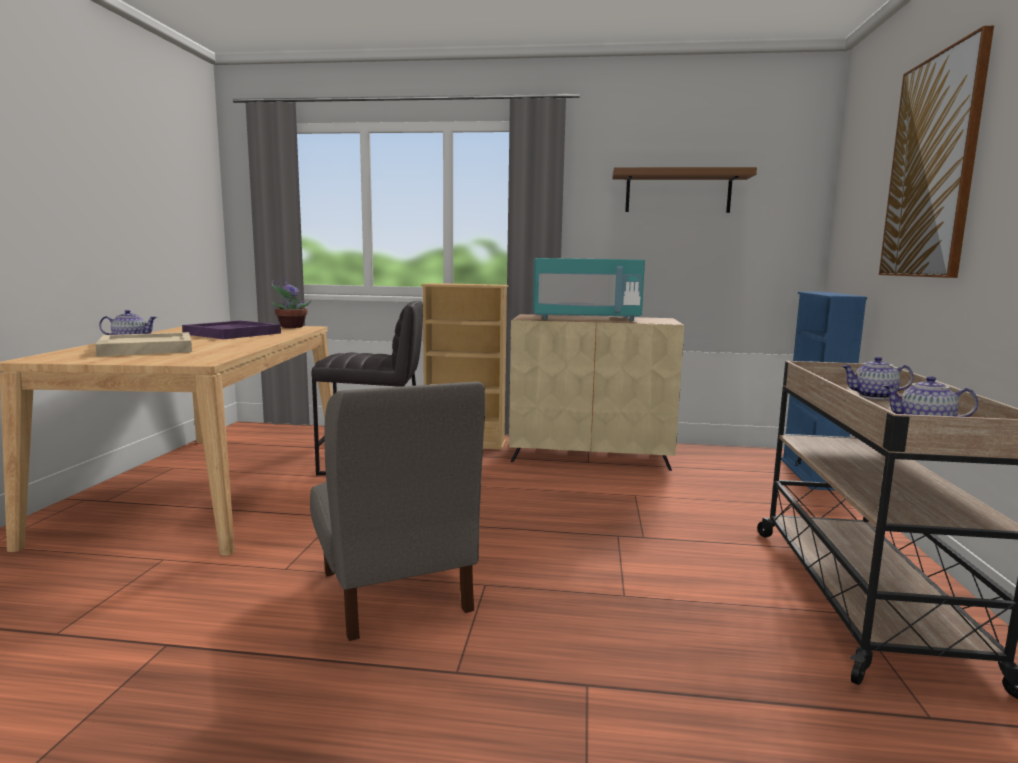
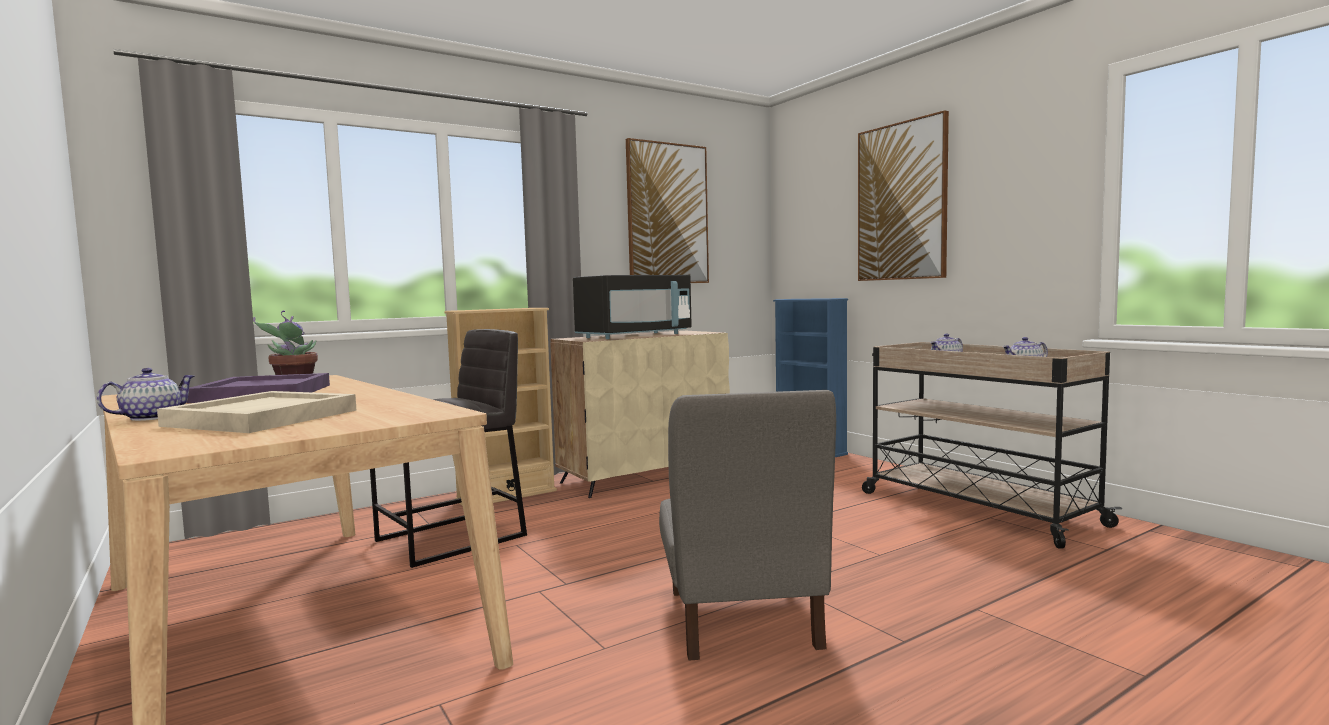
camera: 40 degrees left, 5 degrees down
(395, 592) = (741, 619): grey chair -> grey chair turned 60 degrees clockwise
(585, 319) = (634, 336): turquoise microwave -> black microwave
(678, 192) = (667, 214): brown shelf -> picture

